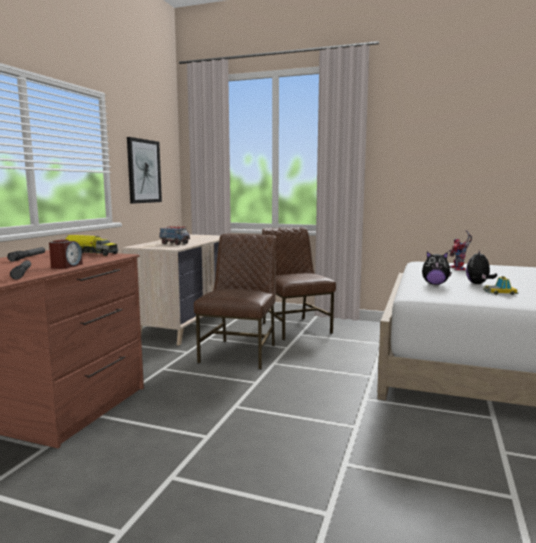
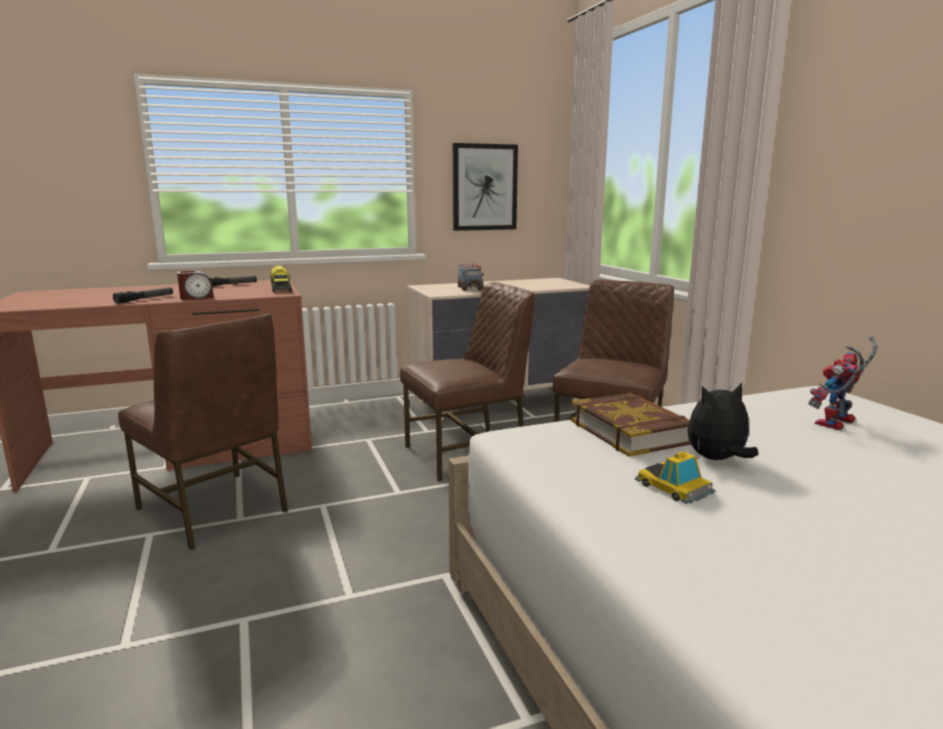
camera: 50 degrees right, 5 degrees up
(176, 442) = (215, 510): none -> brown chair
(435, 284) = (631, 431): plush toy -> book

